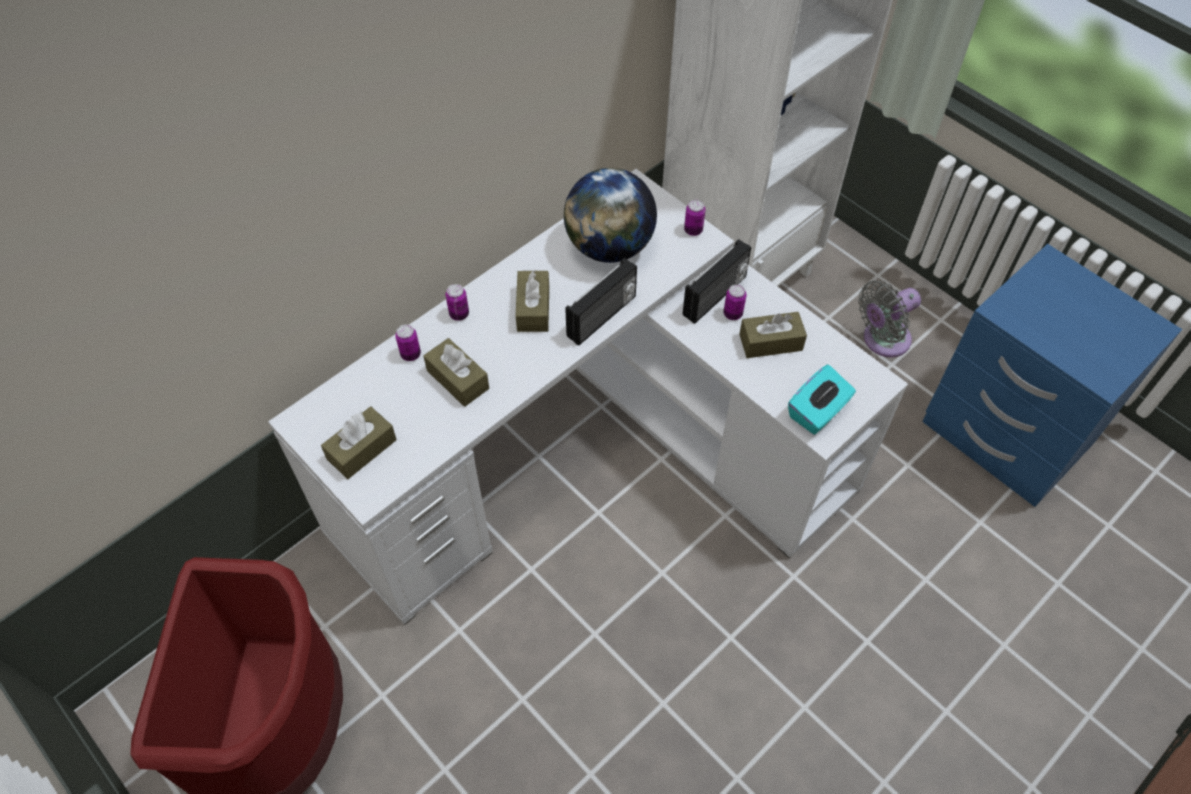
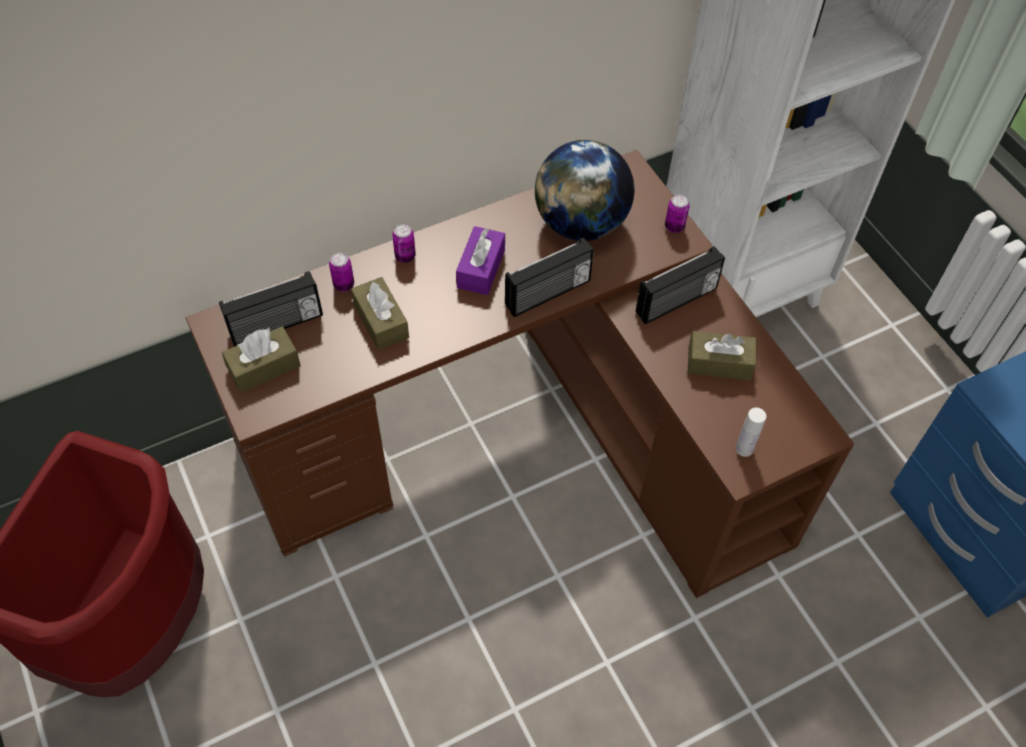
camera: 15 degrees right, 0 degrees up
(360, 407) = (277, 325): none -> radio
(533, 309) = (481, 269): brown tissue box -> purple tissue box
(594, 451) = (528, 433): white desk -> brown desk
(732, 314) = (689, 324): can -> none
(817, 412) = (744, 448): turquoise tissue box -> white bottle
(882, 340) = (874, 395): grey fan -> none

